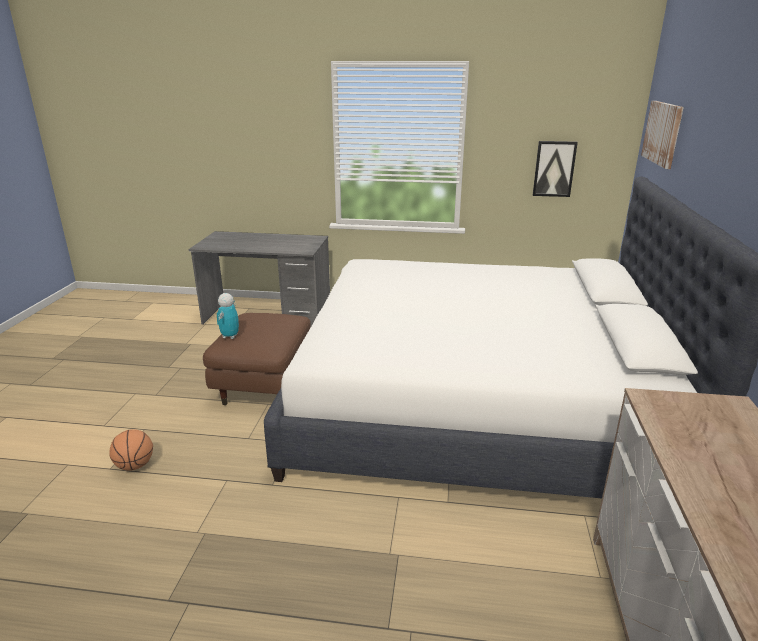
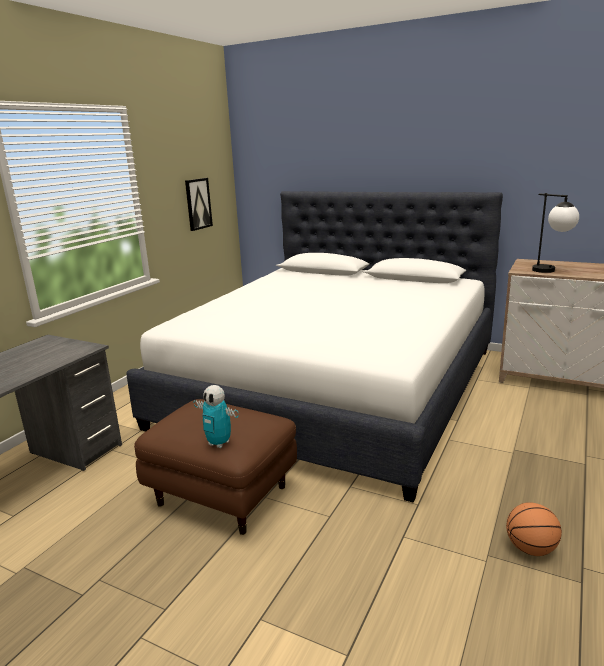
camera: 70 degrees left, 5 degrees down
(135, 466) = (350, 624): basketball -> basketball (530, 549)
(663, 133) = (279, 159): picture -> none
(671, 427) = (551, 271): none -> table lamp

